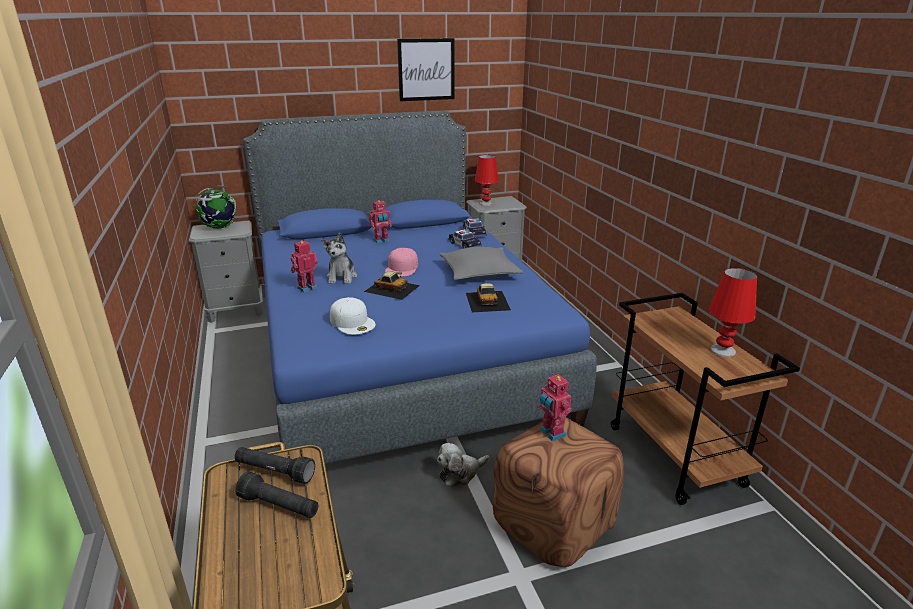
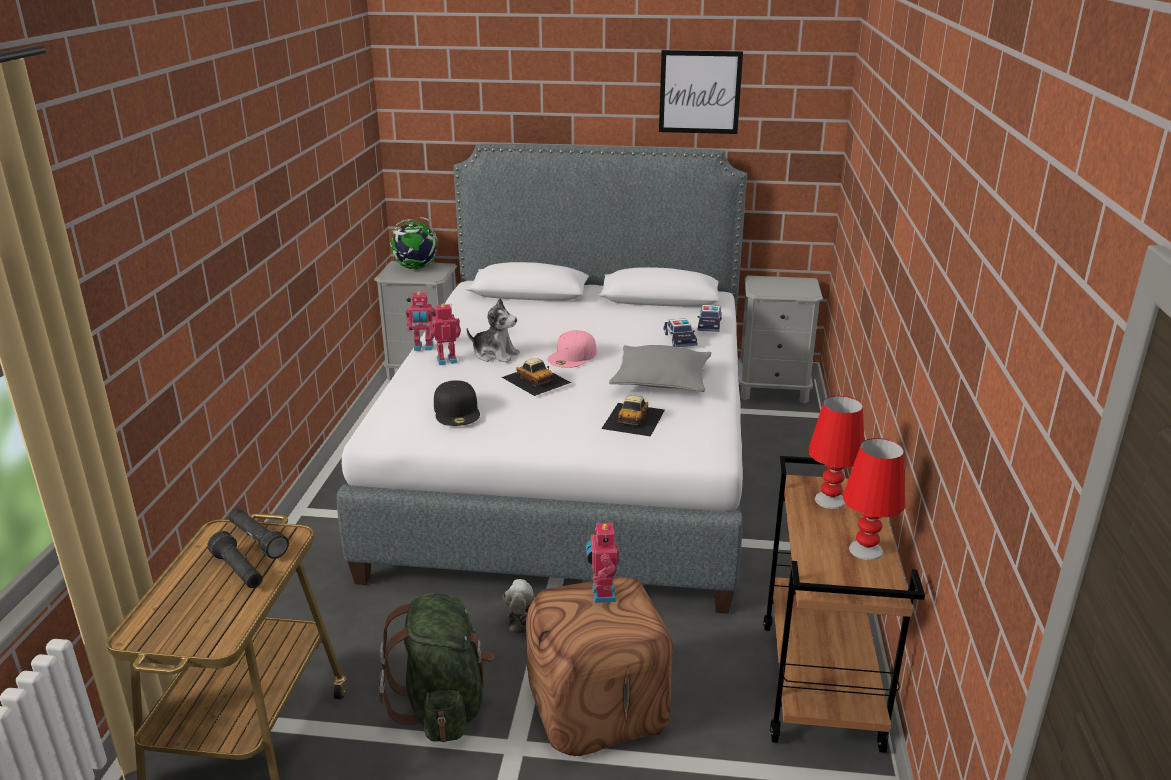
camera: 25 degrees right, 0 degrees up
(342, 277) = (495, 354): plush toy -> plush toy turned 90 degrees counterclockwise
(353, 322) = (457, 411): white cap -> black cap
(381, 241) = (582, 316): toy robot -> toy robot (423, 348)
(399, 351) = (572, 462): blue bed -> grey bed
(441, 564) = (443, 706): none -> green backpack
(486, 204) = (766, 285): red table lamp -> red table lamp (830, 500)

